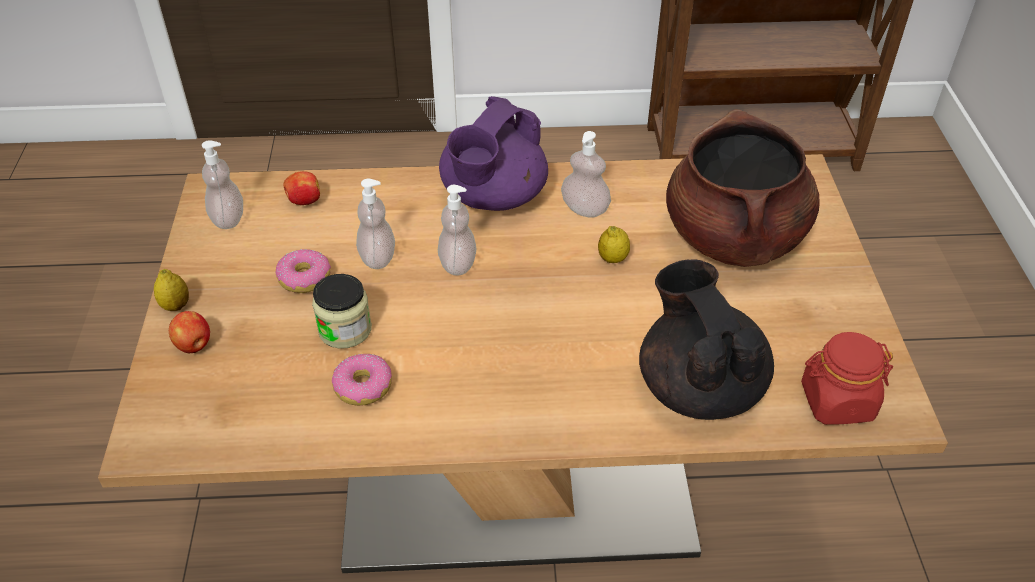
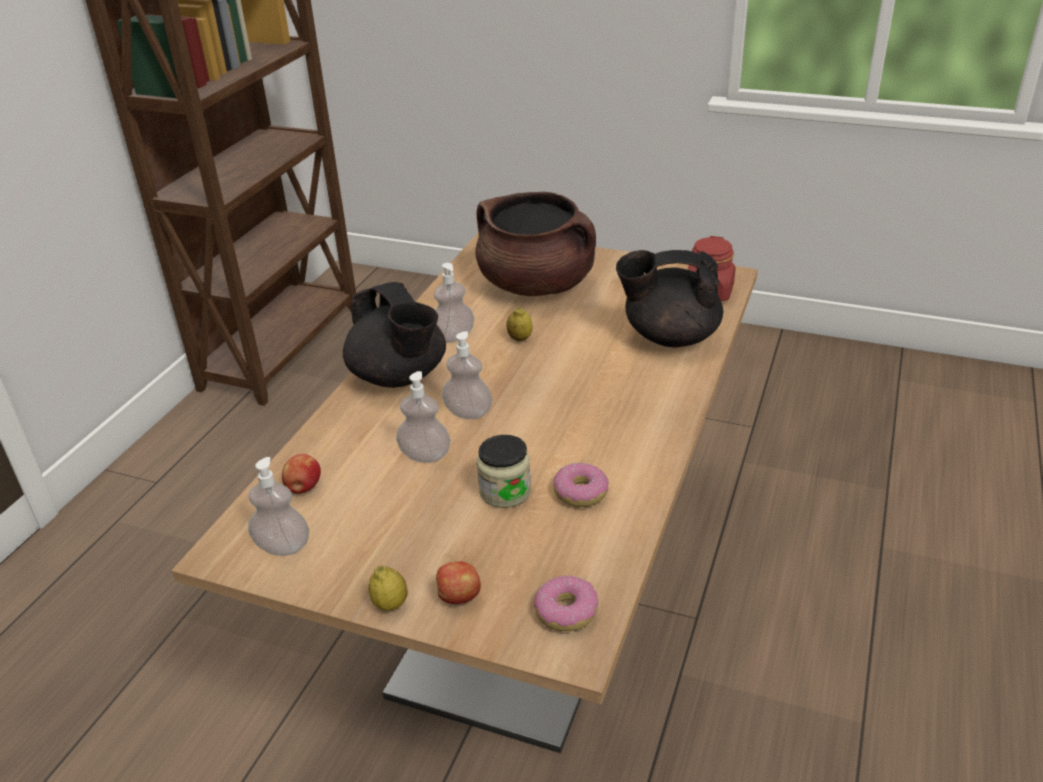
camera: 65 degrees left, 10 degrees down
(305, 278) = (418, 505): donut -> donut (566, 611)
(493, 197) = (399, 377): purple teapot -> black teapot

